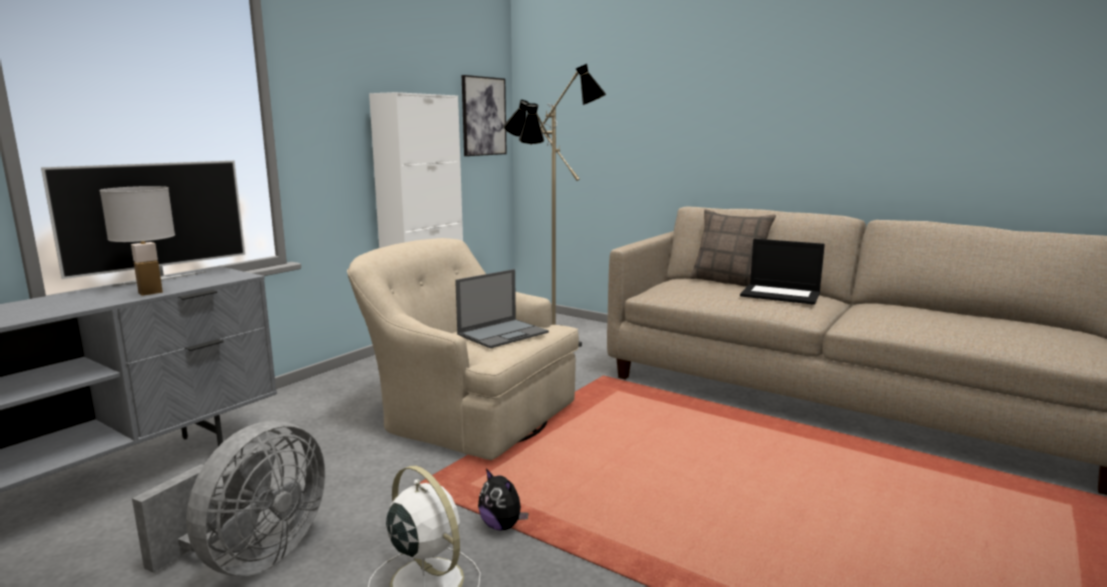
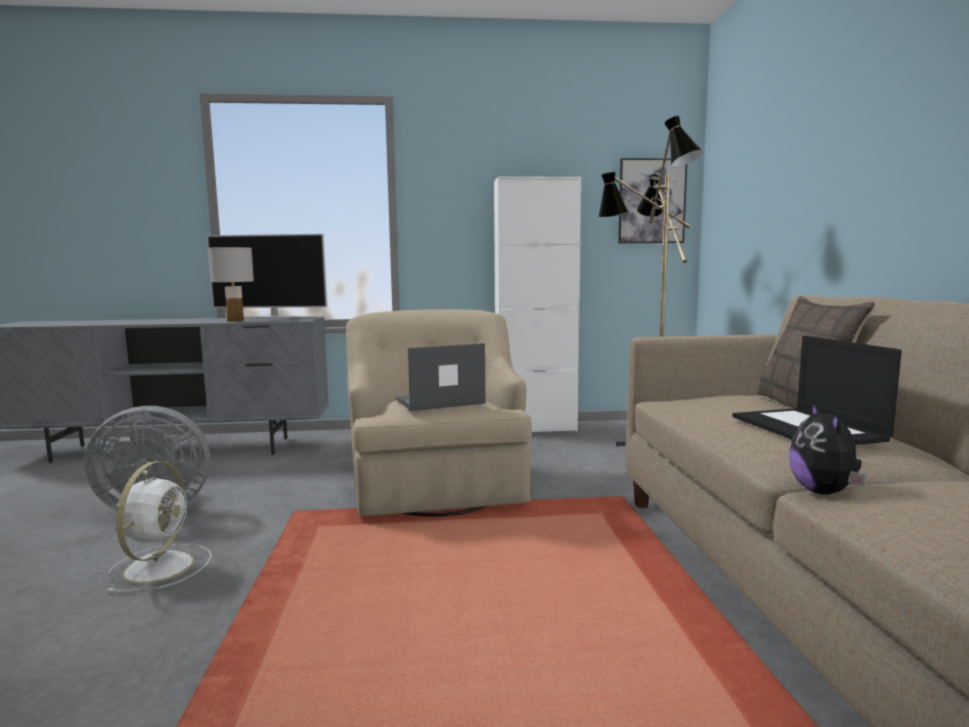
camera: 50 degrees right, 5 degrees down
(502, 525) = (264, 563): plush toy -> plush toy (824, 492)
(503, 333) = (438, 401): laptop -> laptop turned 150 degrees clockwise

